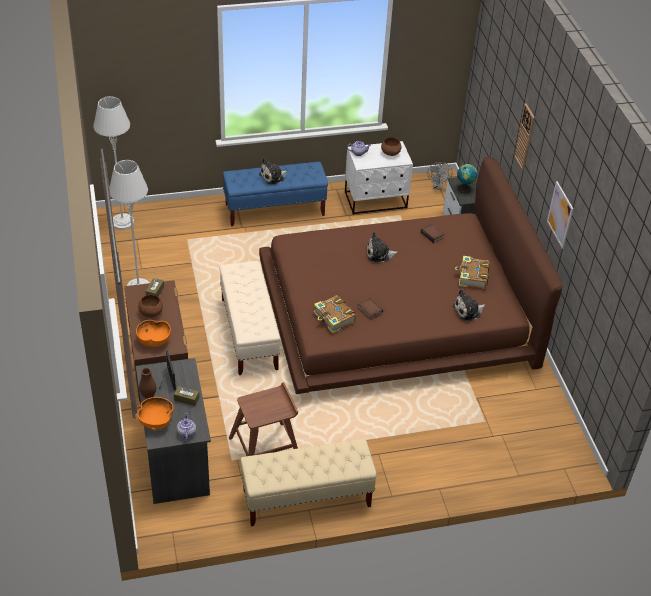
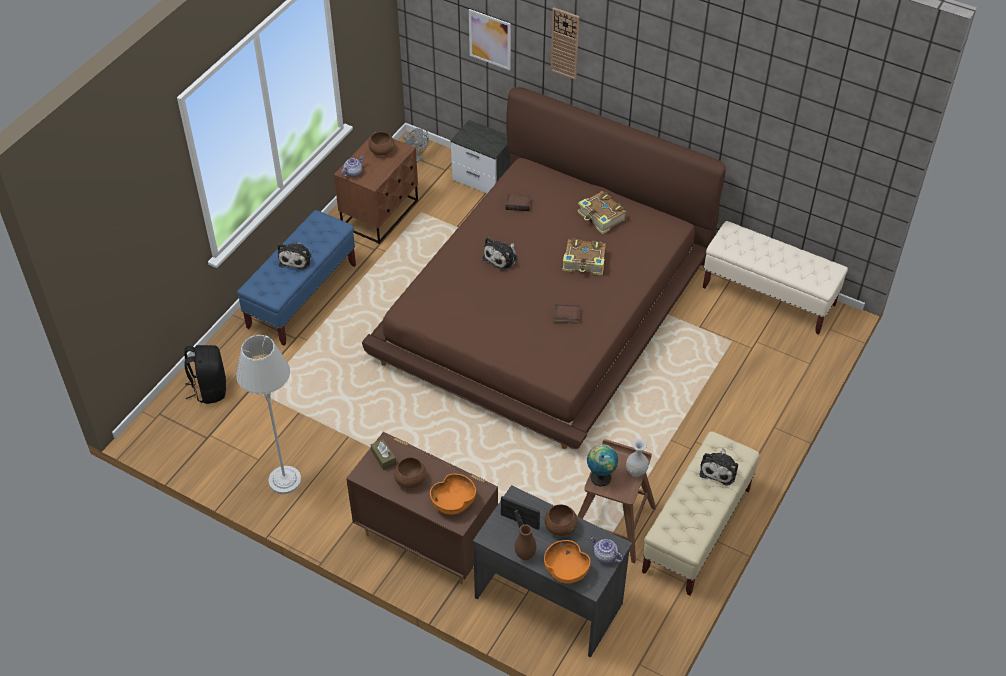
camera: 45 degrees left, 5 degrees up
(122, 222) = (168, 430): grey floor lamp -> none
(167, 219) = (209, 389): none -> black backpack
(186, 399) = (560, 527): brown tissue box -> brown bowl
(249, 334) = (450, 434): beige bench -> beige bench (769, 296)
(278, 414) = (636, 470): none -> white vase
(334, 319) = (550, 348): book -> book (585, 262)
(376, 200) = (381, 214): white nightstand -> brown nightstand
(464, 188) = (478, 139): globe -> globe (600, 476)
(468, 311) = (639, 250): plush toy -> plush toy (719, 469)
(560, 215) = (676, 97): picture -> picture (490, 39)

